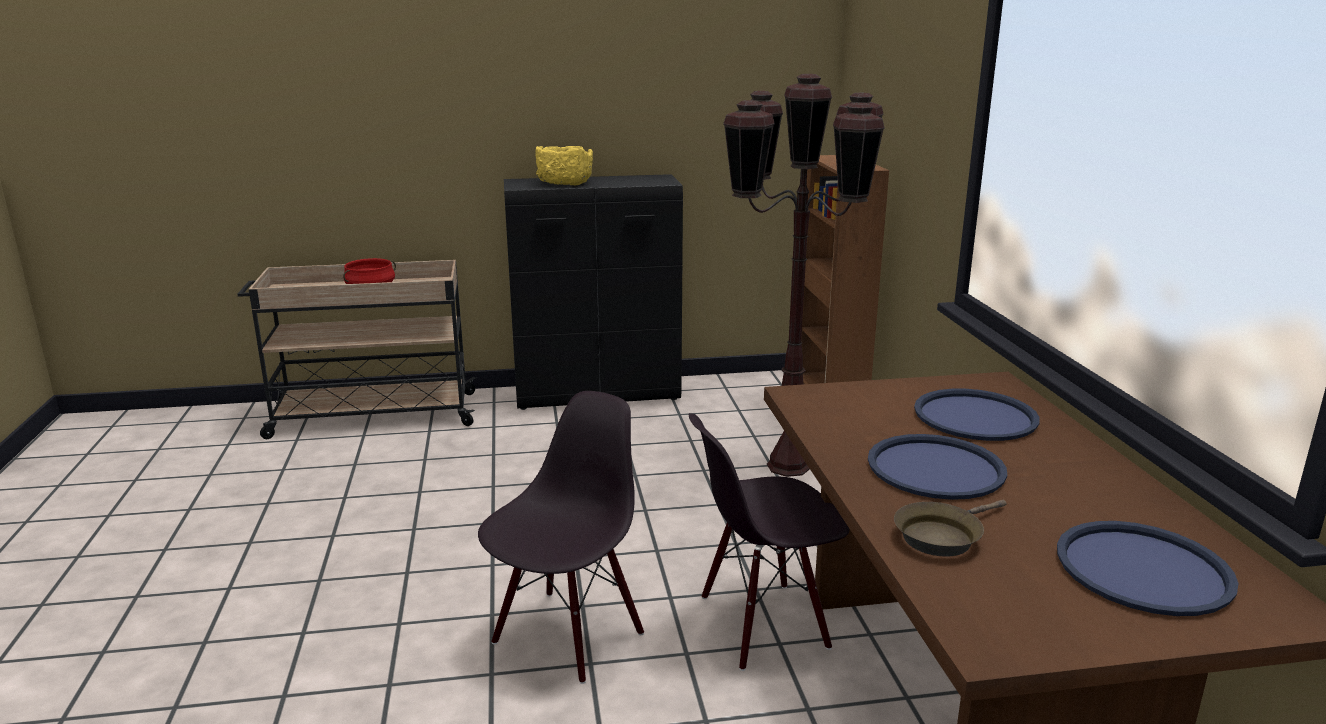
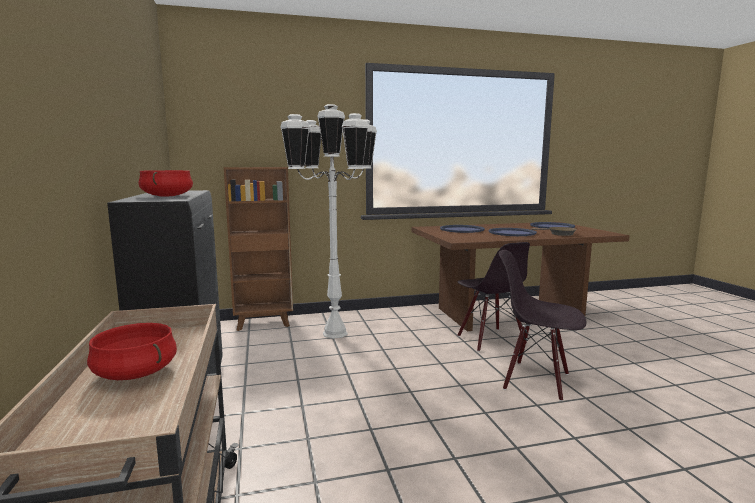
camera: 95 degrees left, 10 degrees down
(564, 183) = (167, 196): yellow bowl -> red cooking pot
(789, 466) = (335, 333): brown floor lamp -> white floor lamp

